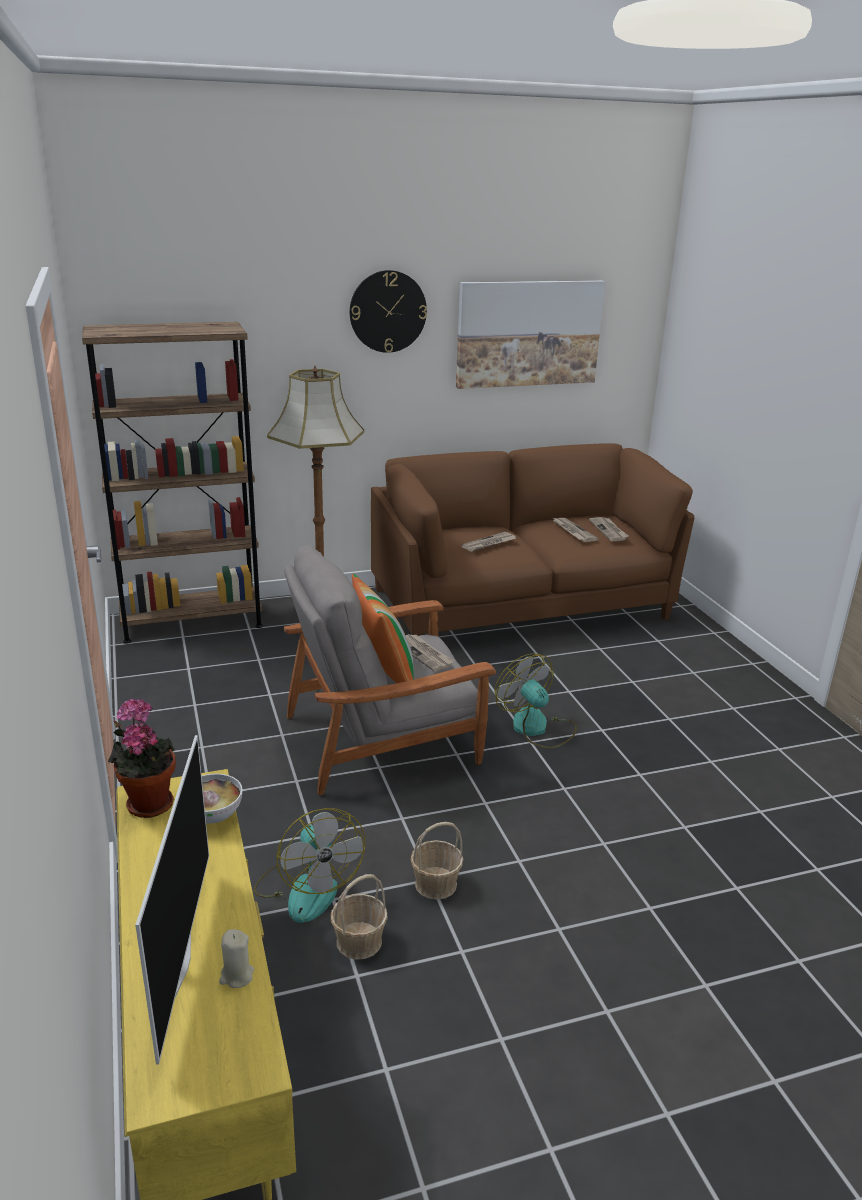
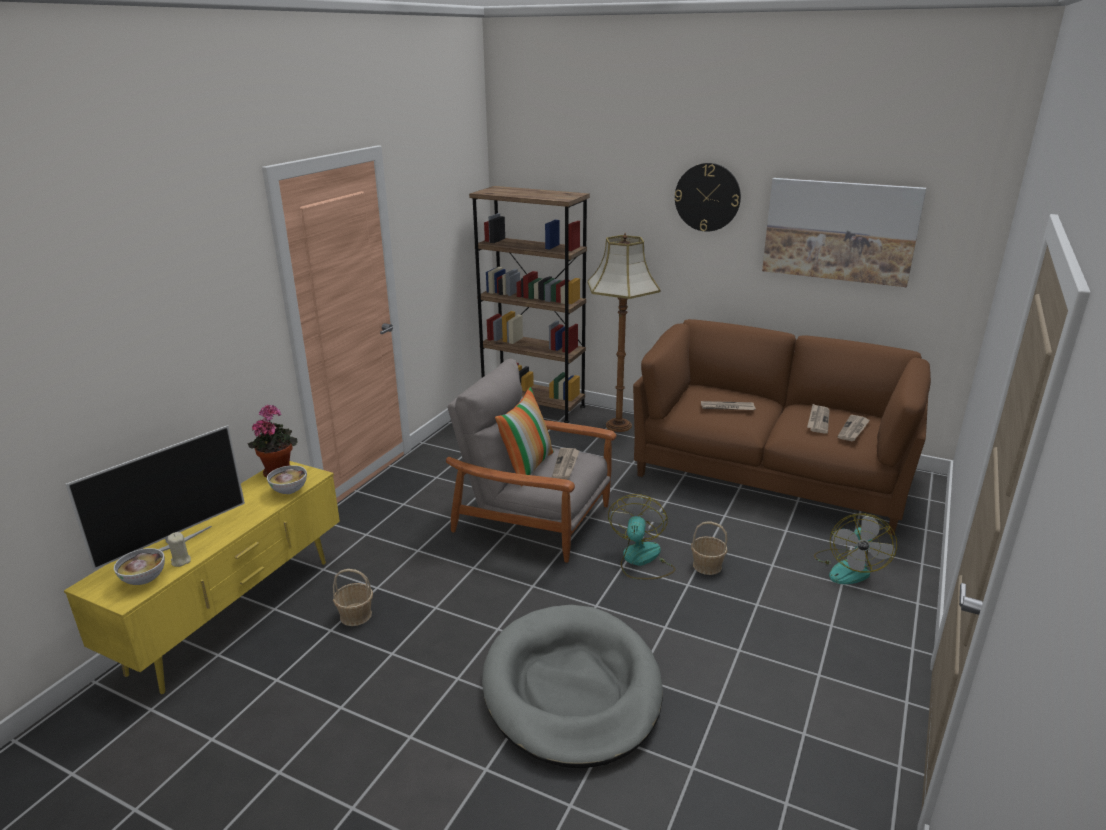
camera: 45 degrees right, 0 degrees up
(232, 1029) = (145, 580): none -> bowl
(307, 887) = (374, 574): fan -> fan (849, 568)
(435, 884) = (434, 612): basket -> basket (707, 565)
(657, 870) = (572, 689): none -> grey dog bed

